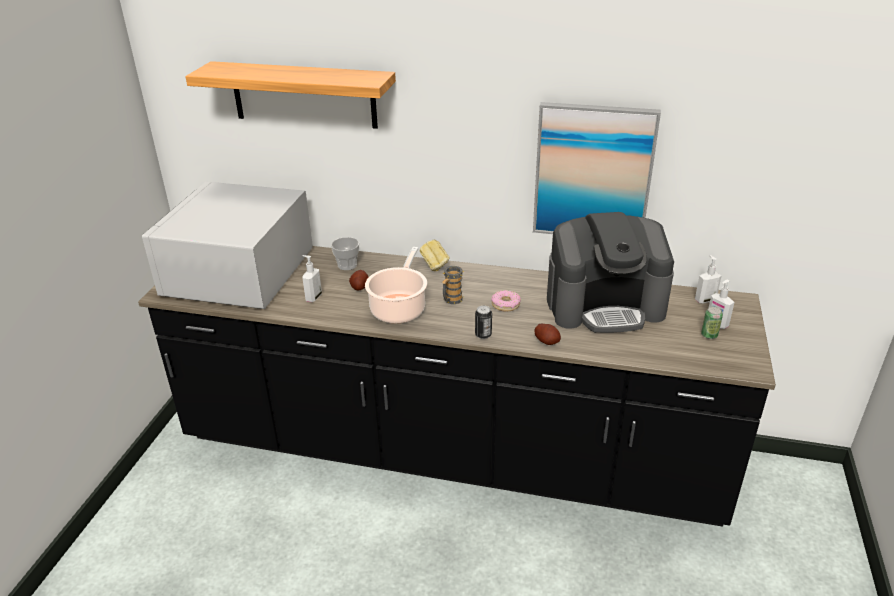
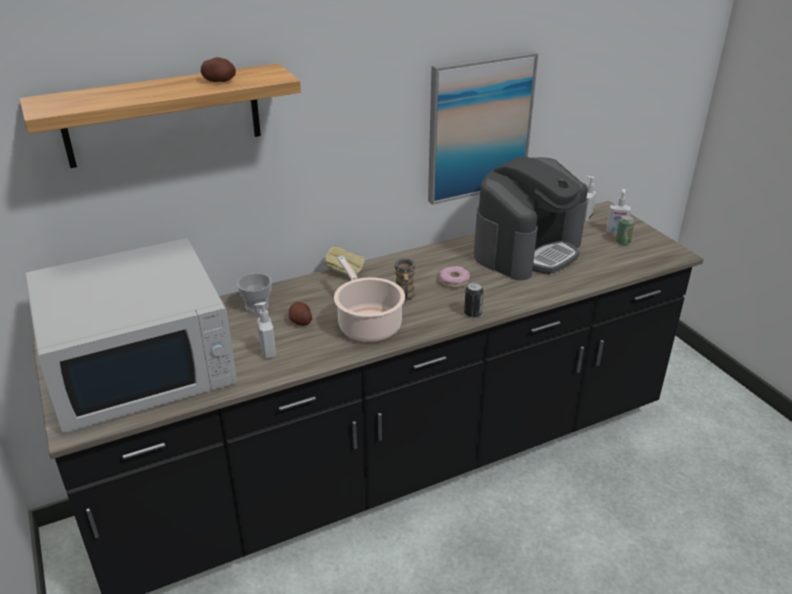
camera: 40 degrees left, 0 degrees up
(238, 273) = (142, 365): white microwave -> white microwave turned 90 degrees counterclockwise
(547, 341) = (527, 296): potato -> potato (219, 81)

